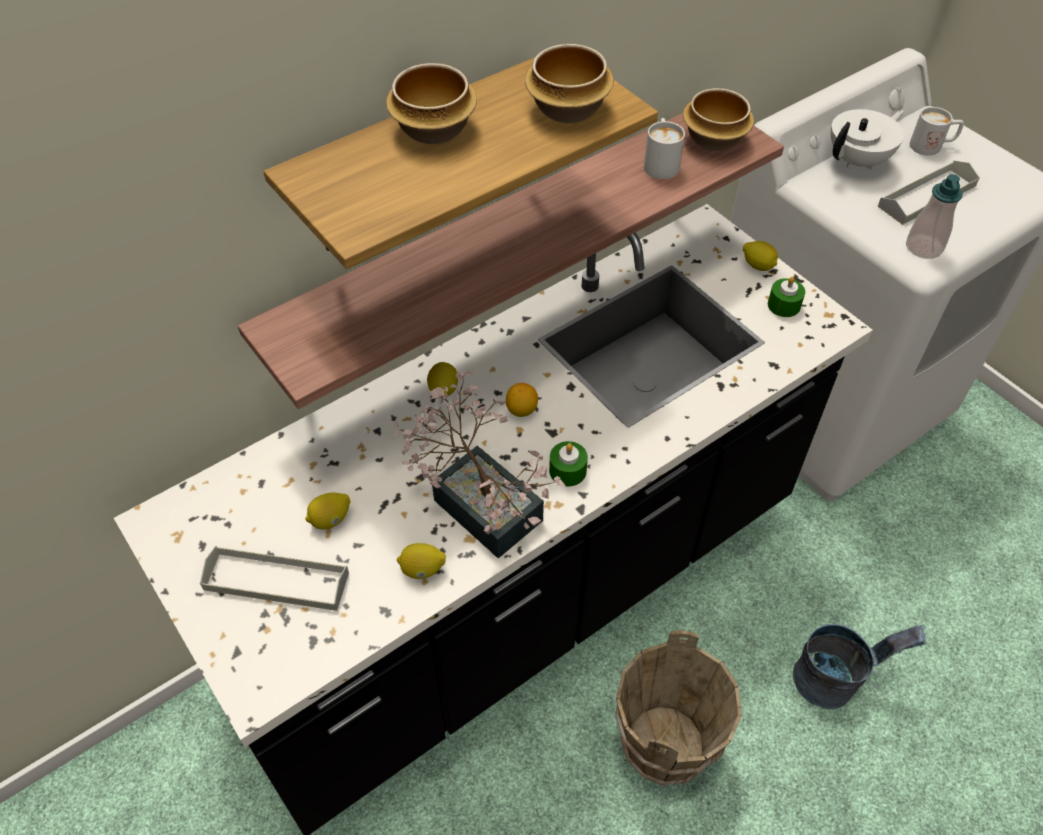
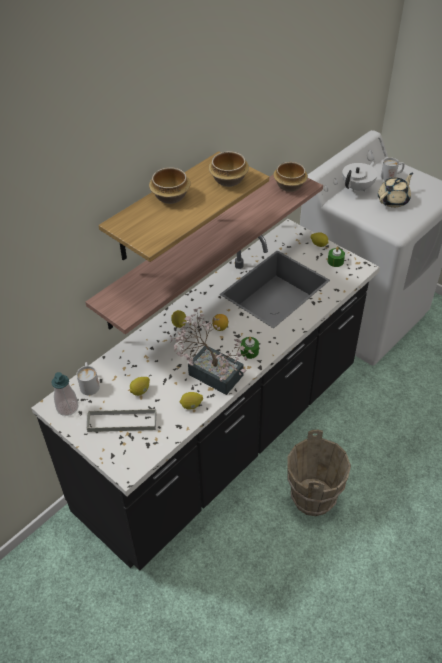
camera: 10 degrees left, 5 degrees down
(660, 162) = (267, 200): white mug -> white mug (89, 384)
(835, 679) = (392, 451): grey bucket -> none
(923, 247) = (396, 225): soap dispenser -> soap dispenser (67, 407)
(927, 196) = (393, 200): grey tray -> beige teapot

